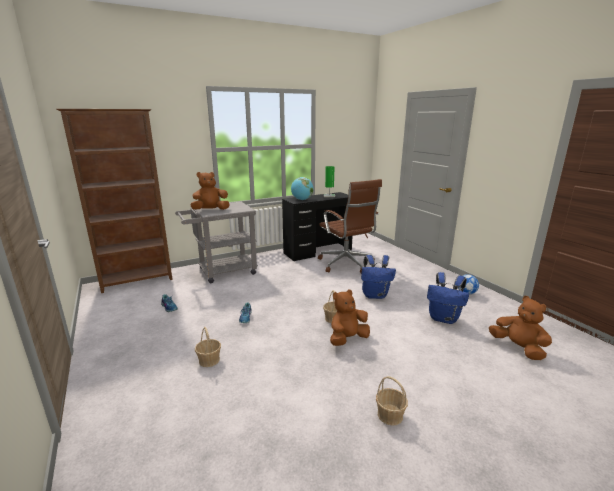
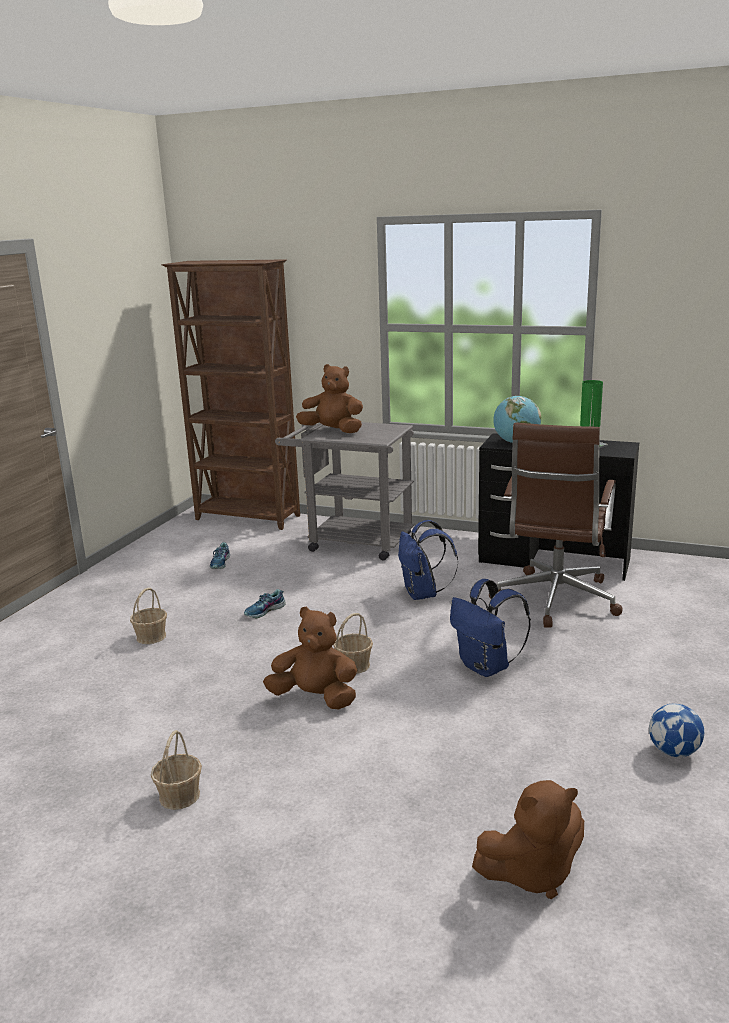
camera: 50 degrees right, 0 degrees up
(444, 318) = (515, 758): blue backpack -> blue backpack (423, 594)
(518, 348) = (532, 872): brown plush toy -> brown plush toy turned 60 degrees clockwise

